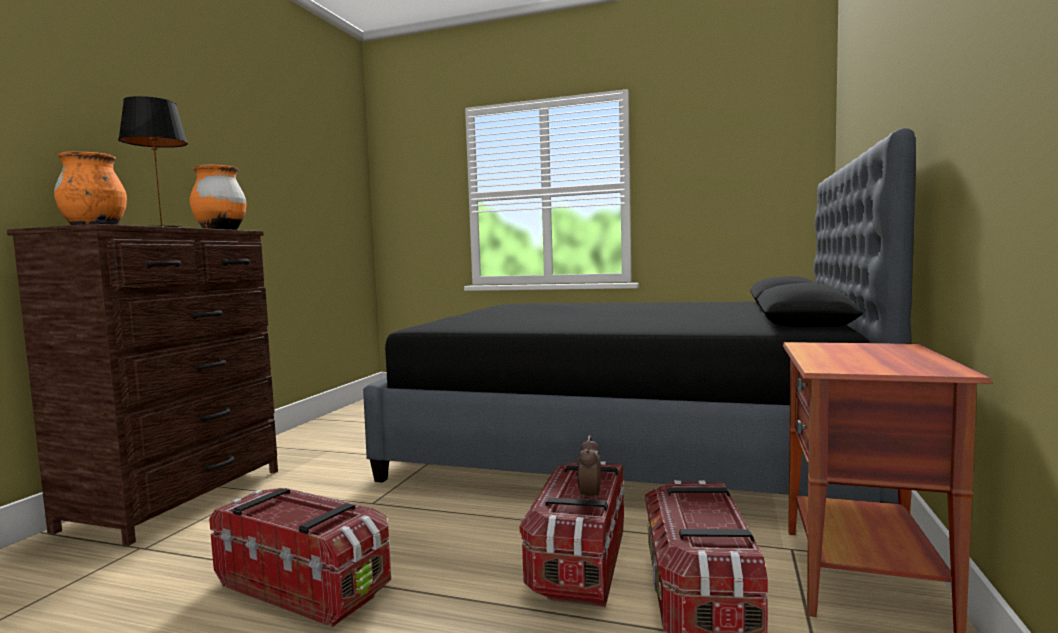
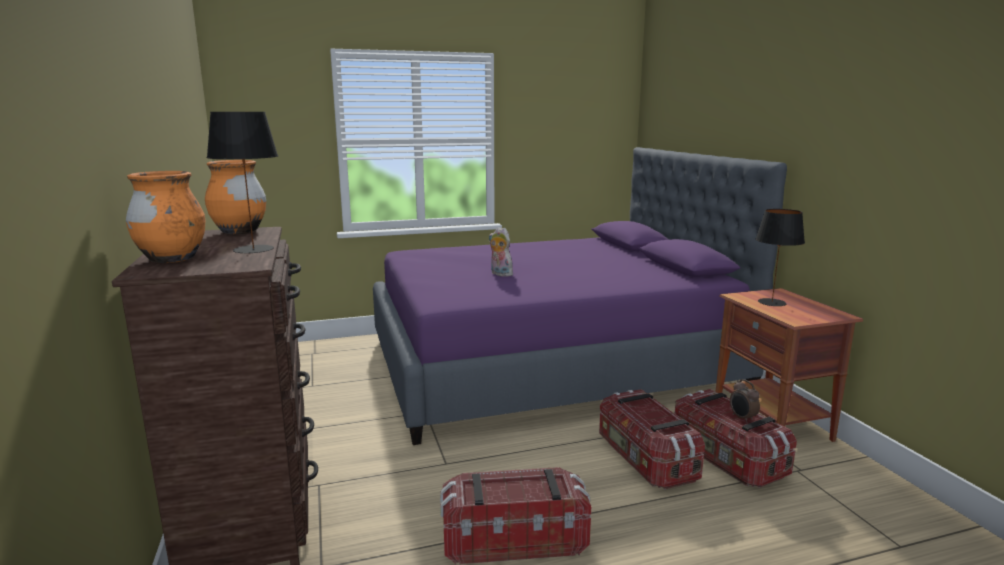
camera: 35 degrees left, 10 degrees up
(546, 316) = (500, 274): none -> plush toy
(589, 496) = (660, 418): alarm clock -> alarm clock (742, 418)
(630, 444) = (549, 363): black bed -> purple bed
(847, 352) = (772, 302): none -> black table lamp

